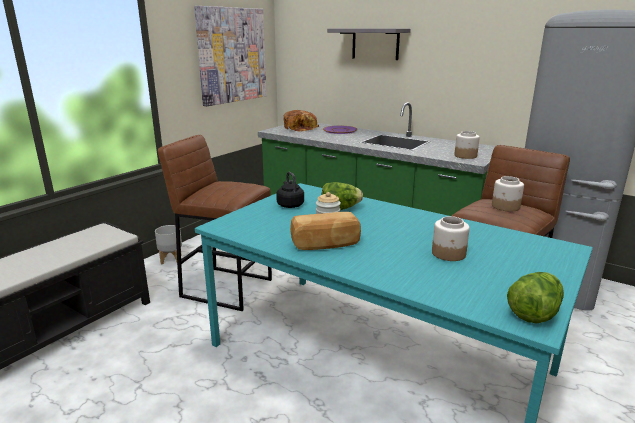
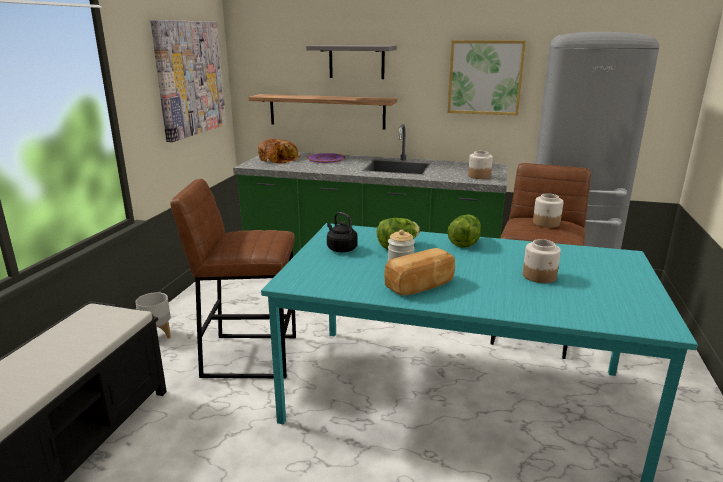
camera: 20 degrees left, 0 degrees up
(348, 88) = (326, 111): none -> shelf
(492, 60) = (485, 77): none -> picture
(534, 313) = (654, 317): lettuce -> lettuce (464, 243)

